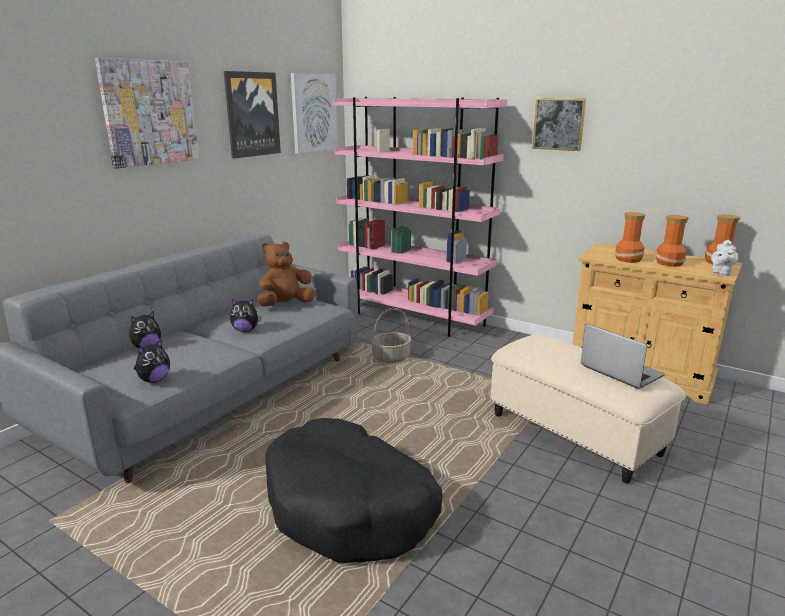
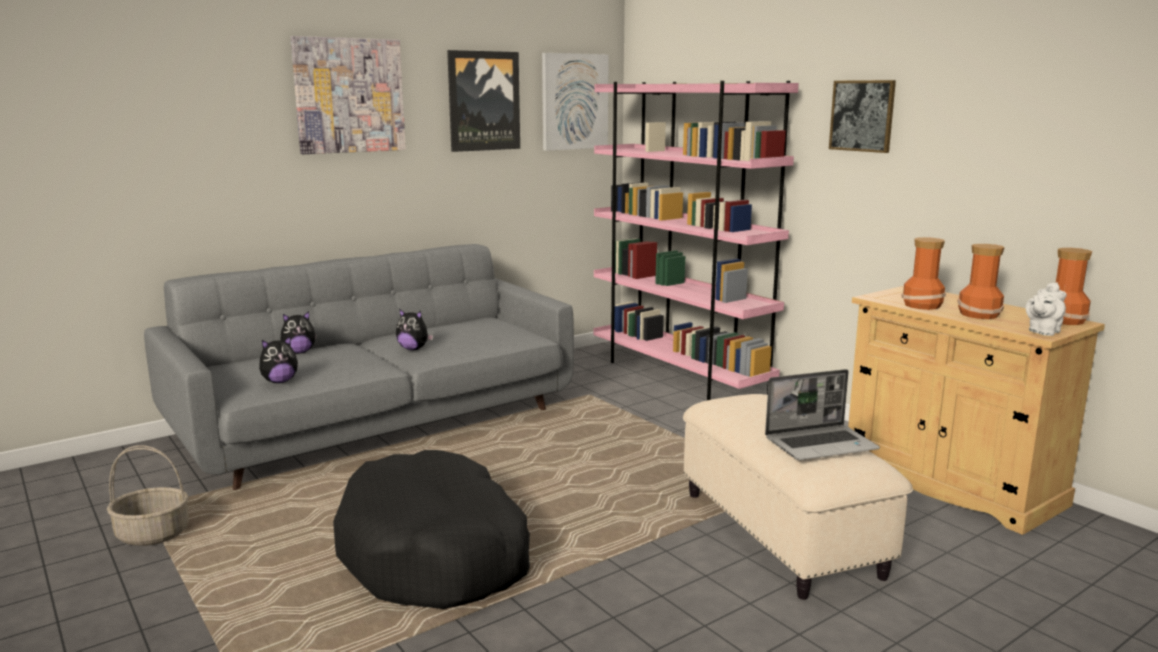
camera: 20 degrees right, 5 degrees down
(285, 305) = (481, 329): brown plush toy -> none
(391, 357) = (612, 415): basket -> basket (154, 534)
(619, 371) = (821, 444): laptop -> laptop turned 90 degrees clockwise

